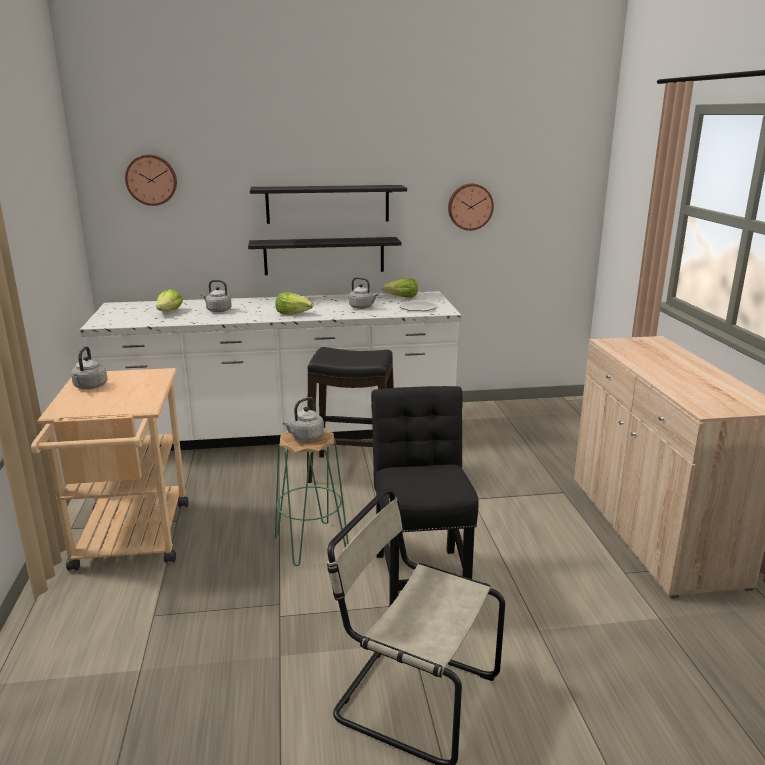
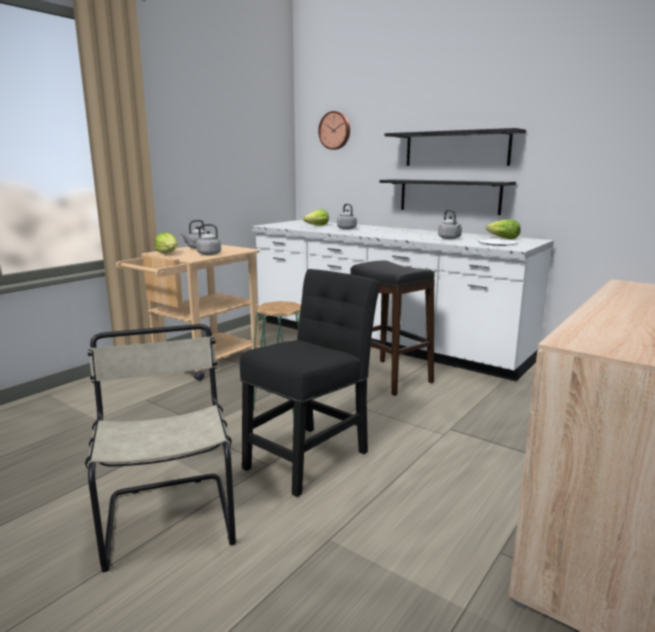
camera: 45 degrees right, 5 degrees down
(293, 314) = (387, 235): lettuce -> lettuce (168, 253)
(305, 437) = (277, 306): grey kettle -> grey kettle (207, 254)
(470, 206) = (599, 151): wall clock -> none

